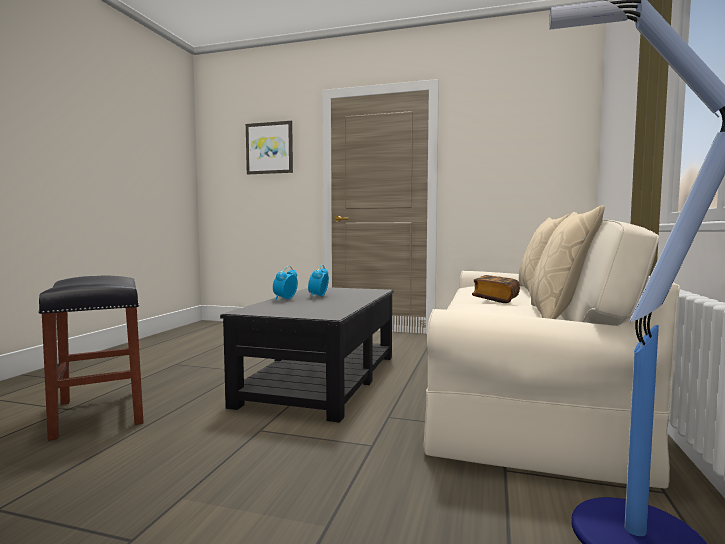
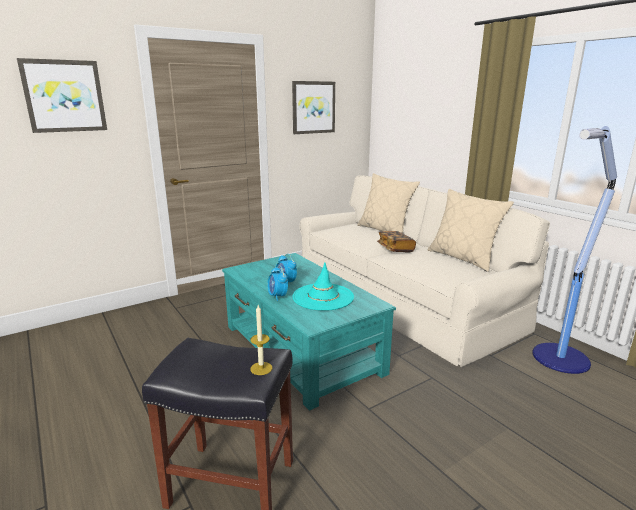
camera: 50 degrees left, 15 degrees up
(84, 283) = (261, 368): none -> candle
(310, 305) = (323, 297): none -> turquoise hat
(321, 378) = (301, 349): black coffee table -> turquoise coffee table
(500, 148) = (313, 107): none -> picture

